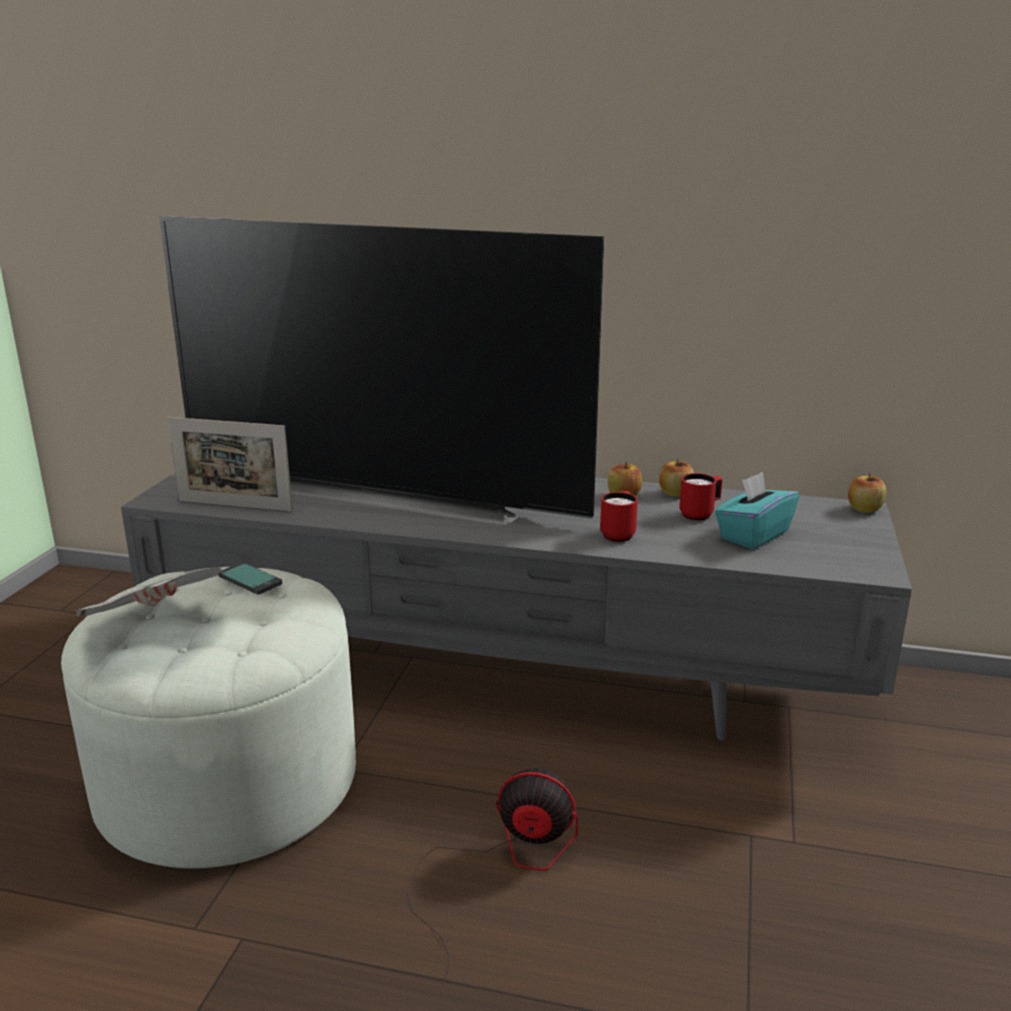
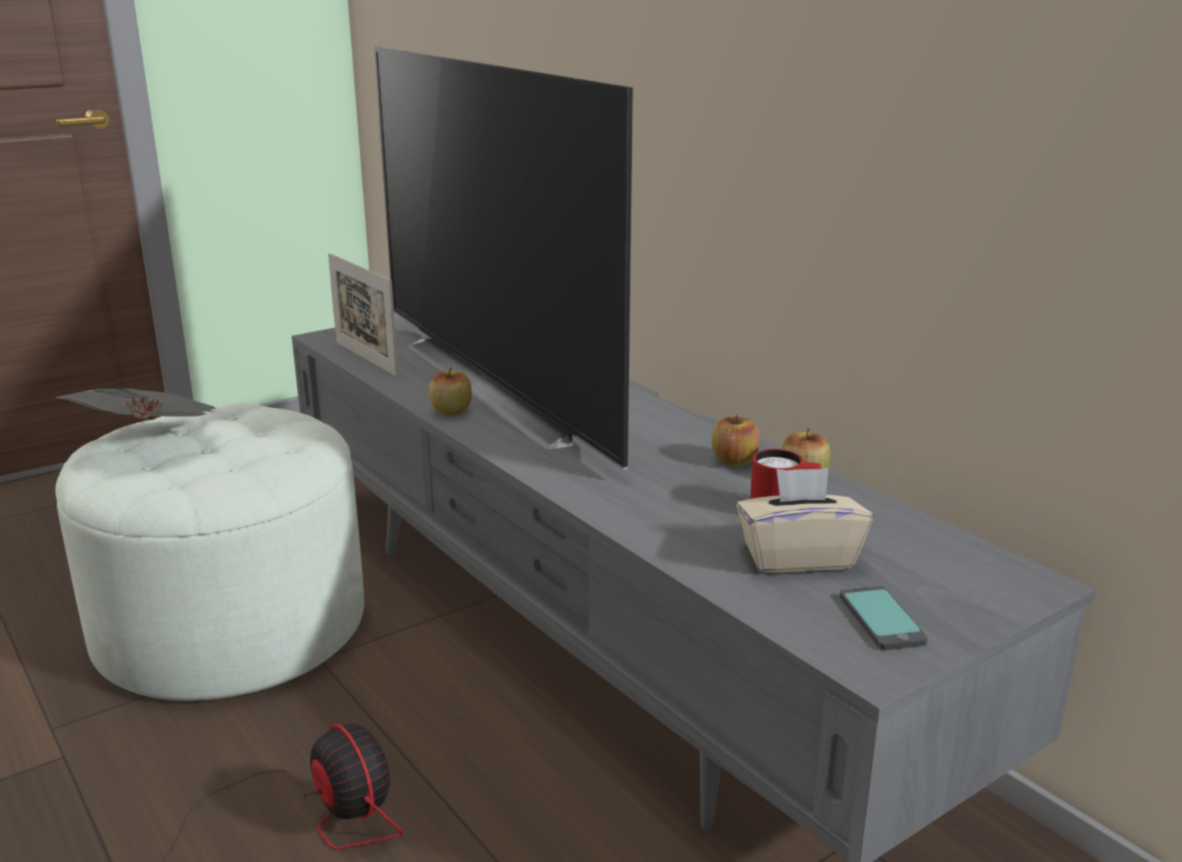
camera: 40 degrees right, 0 degrees up
(250, 580) = (282, 428): phone -> phone (882, 619)
(619, 534) = (641, 498): red mug -> none
(753, 535) = (798, 557): turquoise tissue box -> beige tissue box
(864, 509) = (1036, 584): apple -> apple (451, 411)

